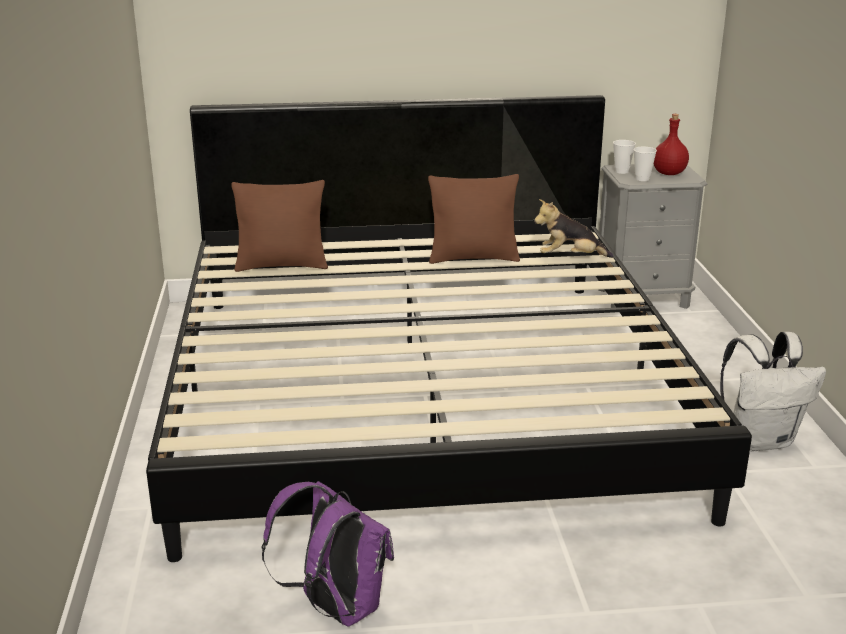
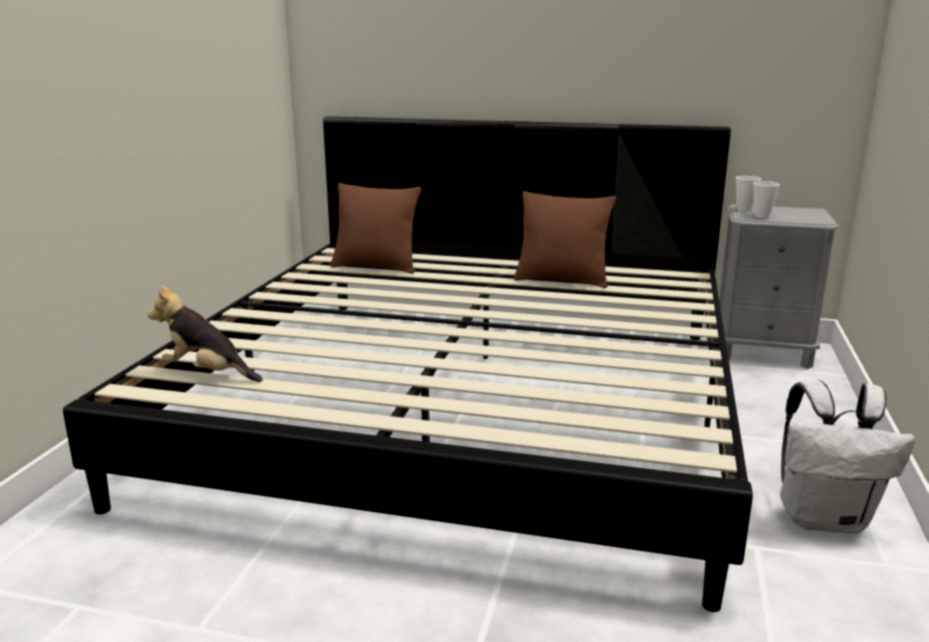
camera: 20 degrees right, 5 degrees down
(335, 608) = (197, 599): purple backpack -> none
(570, 257) = (664, 290): plush toy -> plush toy (207, 373)
(669, 173) = (798, 215): red bottle -> none

